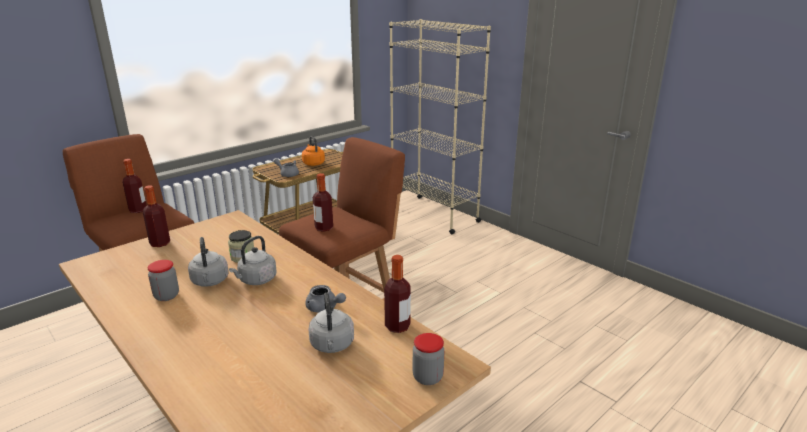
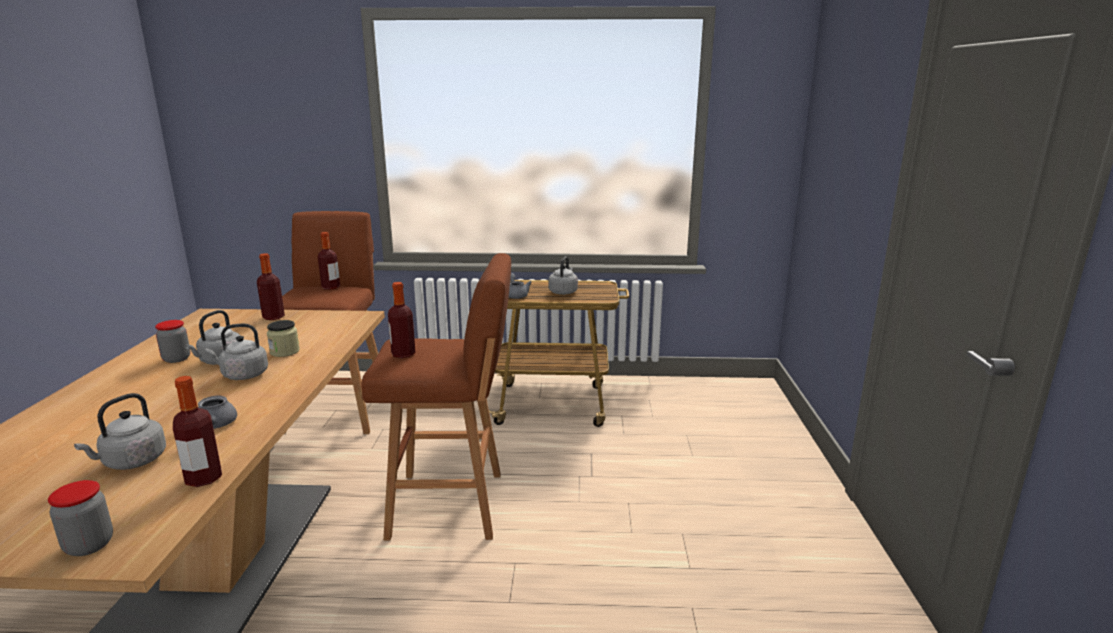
camera: 45 degrees right, 5 degrees down
(313, 163) = (563, 292): orange kettle -> grey kettle
(434, 214) = (762, 421): beige bookcase -> none

